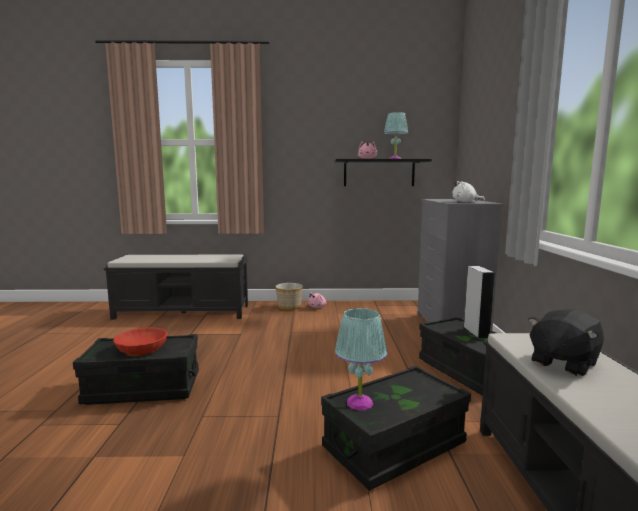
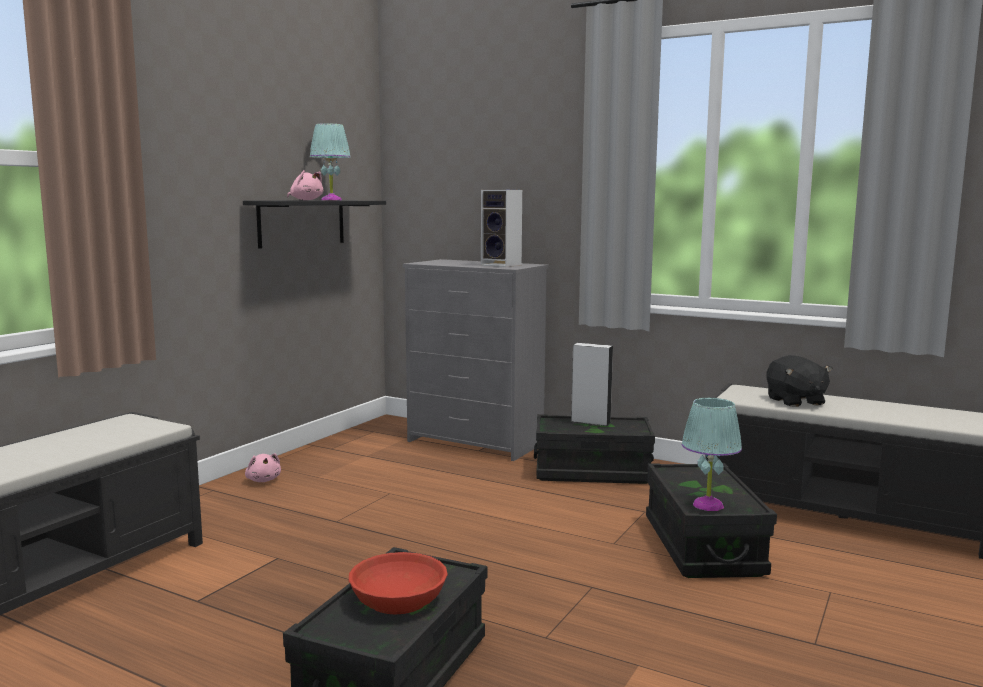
camera: 60 degrees left, 0 degrees up
(289, 307) = (220, 497): planter -> none
(465, 202) = (503, 265): white plush toy -> speaker

